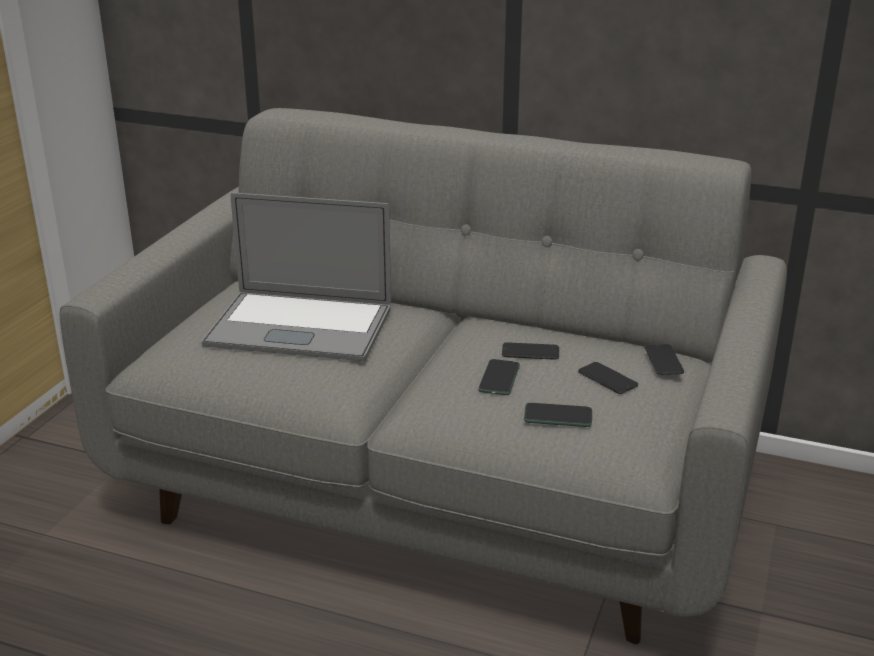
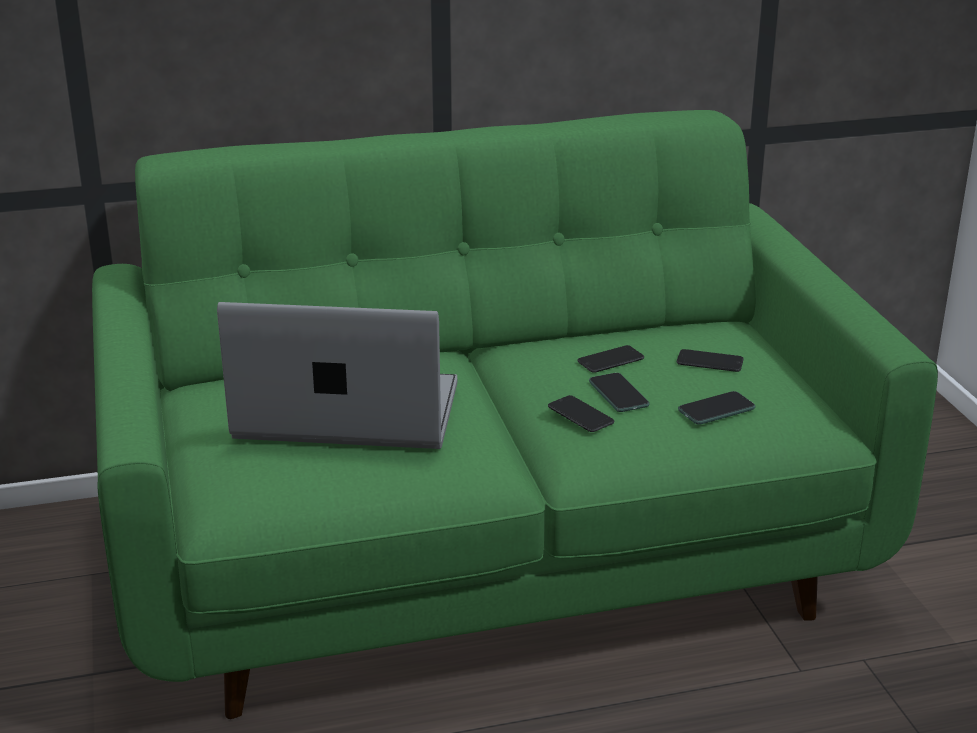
camera: 35 degrees left, 0 degrees up
(299, 327) = (348, 411): laptop -> laptop turned 150 degrees counterclockwise
(439, 489) = (489, 558): grey sofa -> green sofa
(663, 360) = (731, 330): phone -> phone (580, 415)

